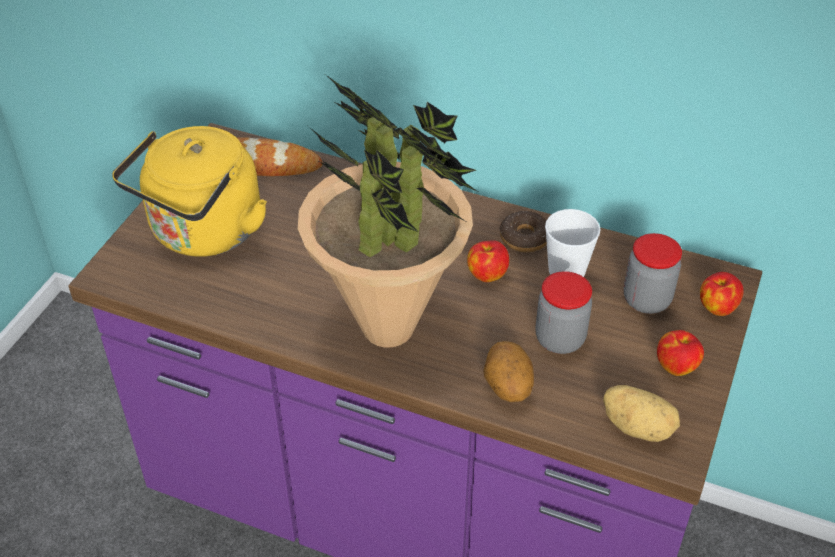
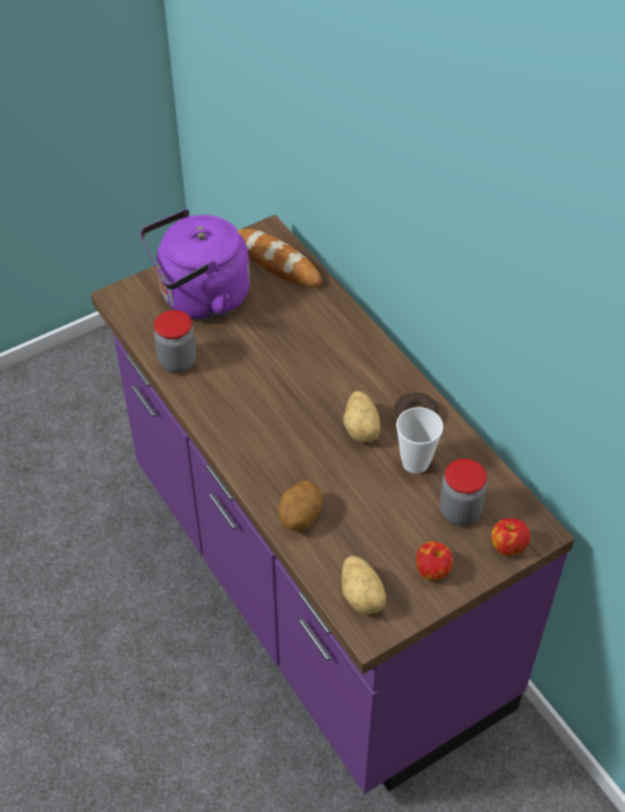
camera: 35 degrees right, 5 degrees up
(203, 233) = (200, 298): yellow kettle -> purple kettle
(389, 328) = (260, 432): potted plant -> none
(487, 274) = (362, 429): apple -> potato
(560, 339) = (368, 504): jar -> jar (177, 361)

